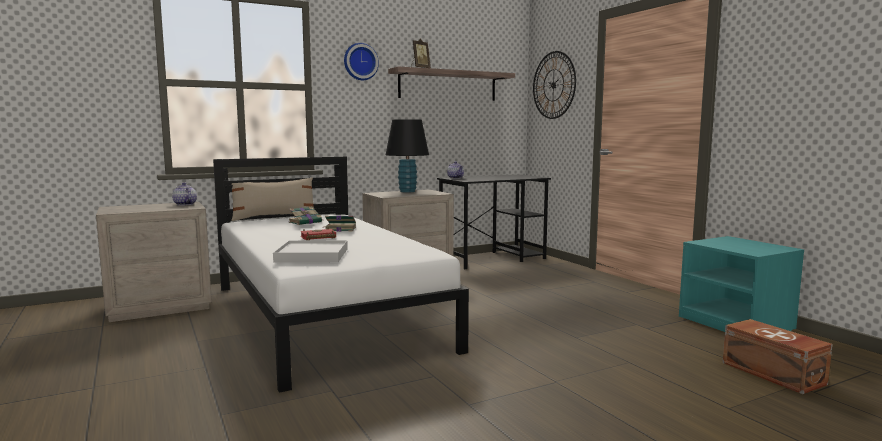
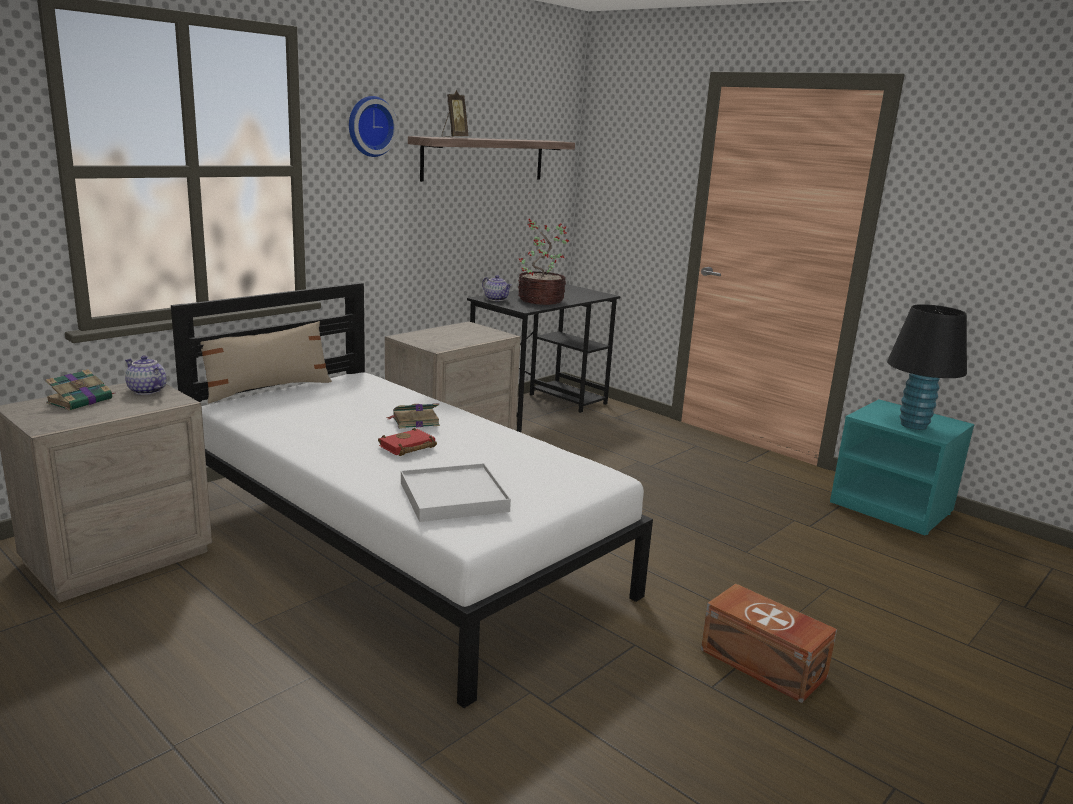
camera: 20 degrees left, 10 degrees up
(306, 222) = (342, 404): book -> book (81, 400)
(407, 191) = (447, 330): black table lamp -> black table lamp (913, 425)
(485, 178) = (539, 300): none -> potted plant
(553, 85) = (626, 163): wall clock -> none
(773, 374) = (974, 585): brown storage box -> brown storage box (763, 665)

